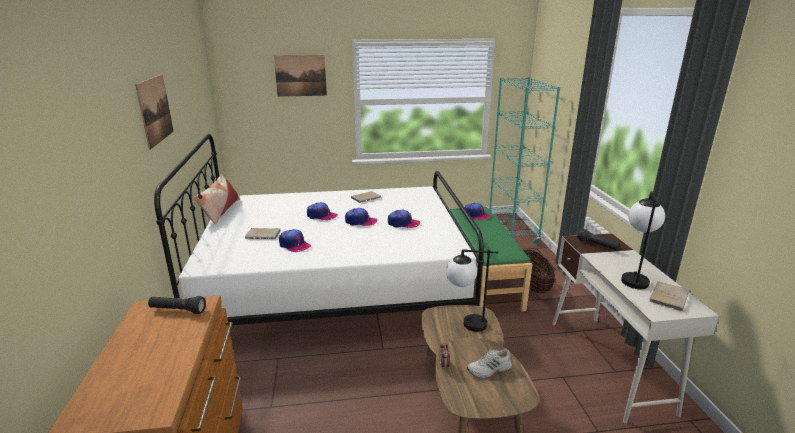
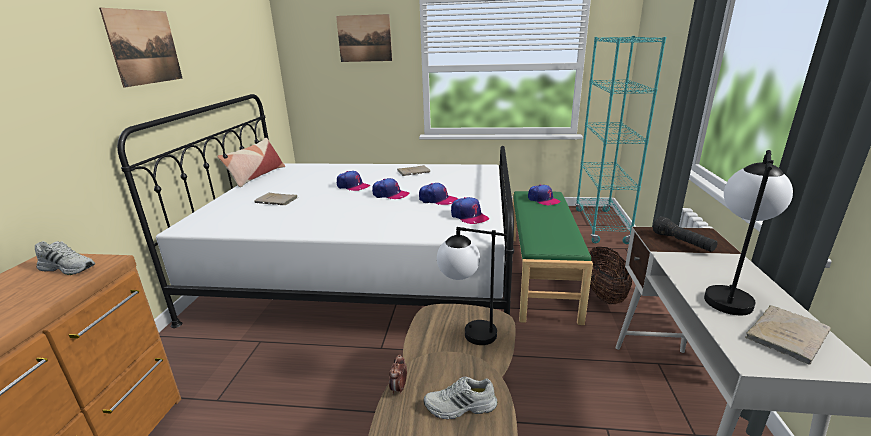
camera: 15 degrees right, 0 degrees up
(177, 310) = (69, 267): black flashlight -> white shoe
(294, 245) = (299, 213): cap -> cap (469, 216)

